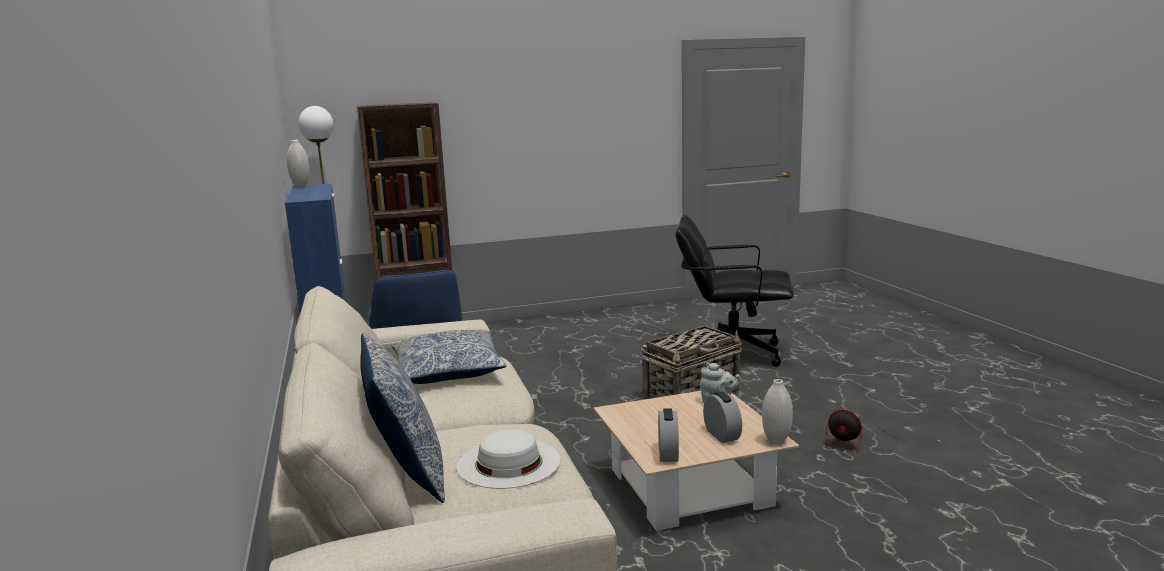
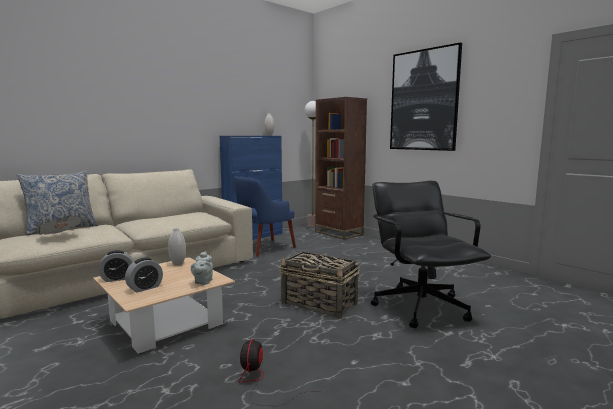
camera: 65 degrees right, 5 degrees down
(448, 371) = (184, 217): pillow -> none
(508, 463) = (60, 236): white hat -> newspaper
(537, 107) = (424, 100): none -> picture
(776, 441) = (132, 303): white vase -> white vase (178, 264)

